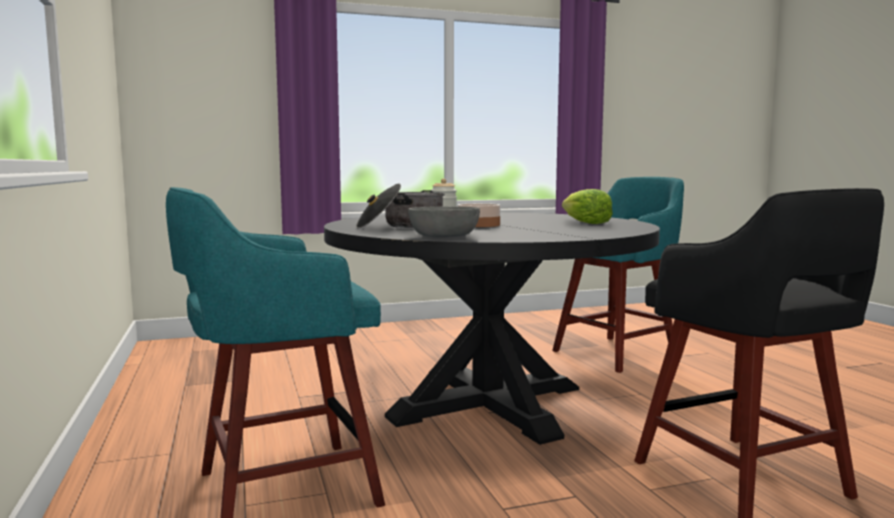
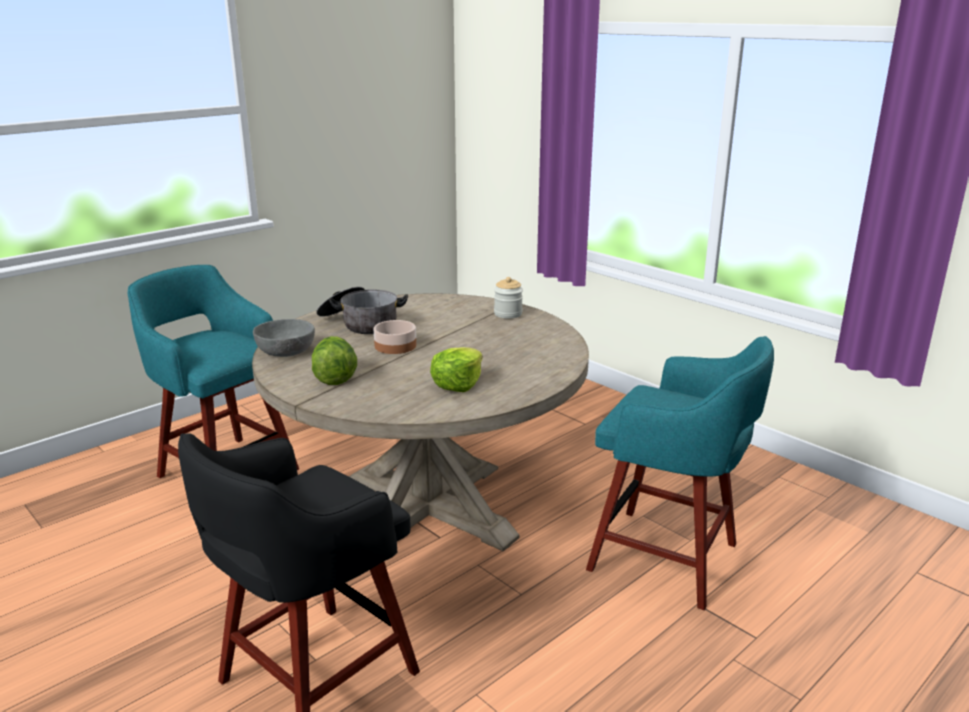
camera: 65 degrees right, 15 degrees up
(487, 402) = (427, 507): black dining table -> beige dining table
(537, 233) = (334, 377): none -> lettuce

